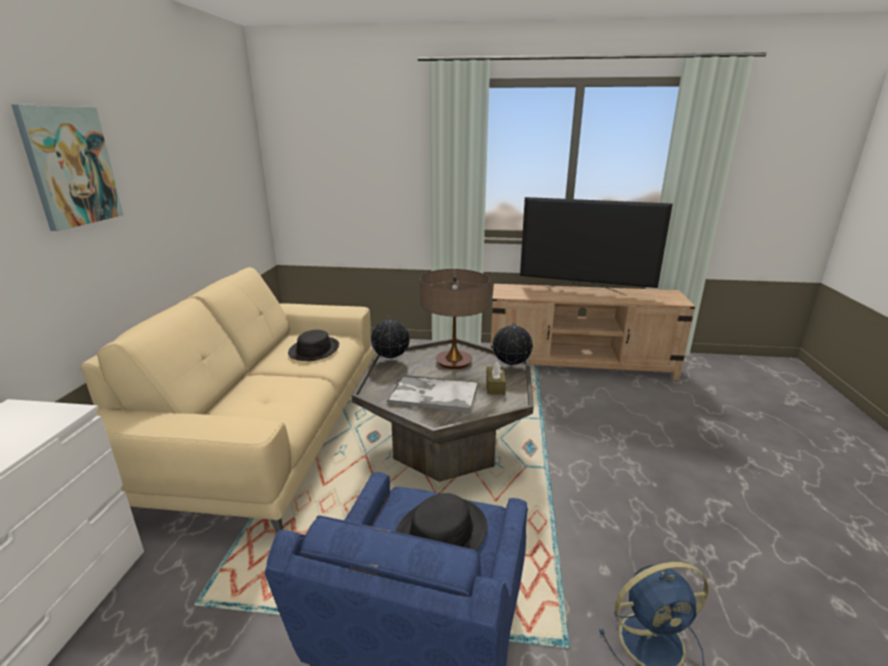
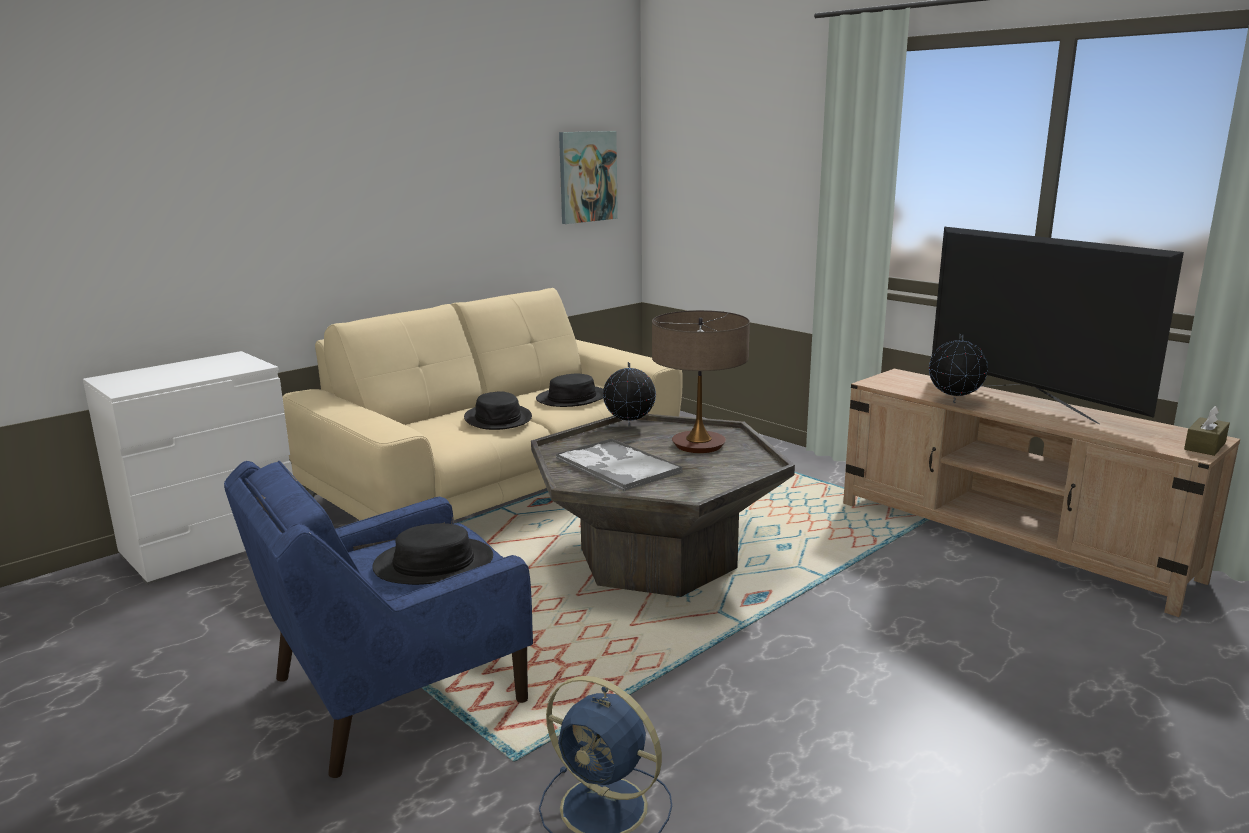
camera: 40 degrees right, 5 degrees down
(70, 166) = (351, 153): picture -> picture (587, 176)
(286, 383) = (498, 418): none -> black hat
(495, 386) = (701, 479): brown tissue box -> brown tissue box (1205, 446)
(511, 367) = (759, 469): globe -> globe (954, 402)

